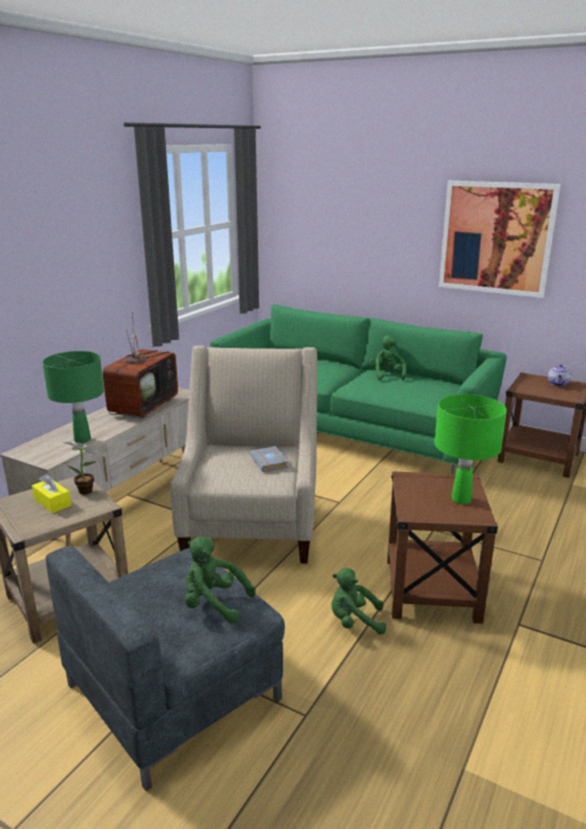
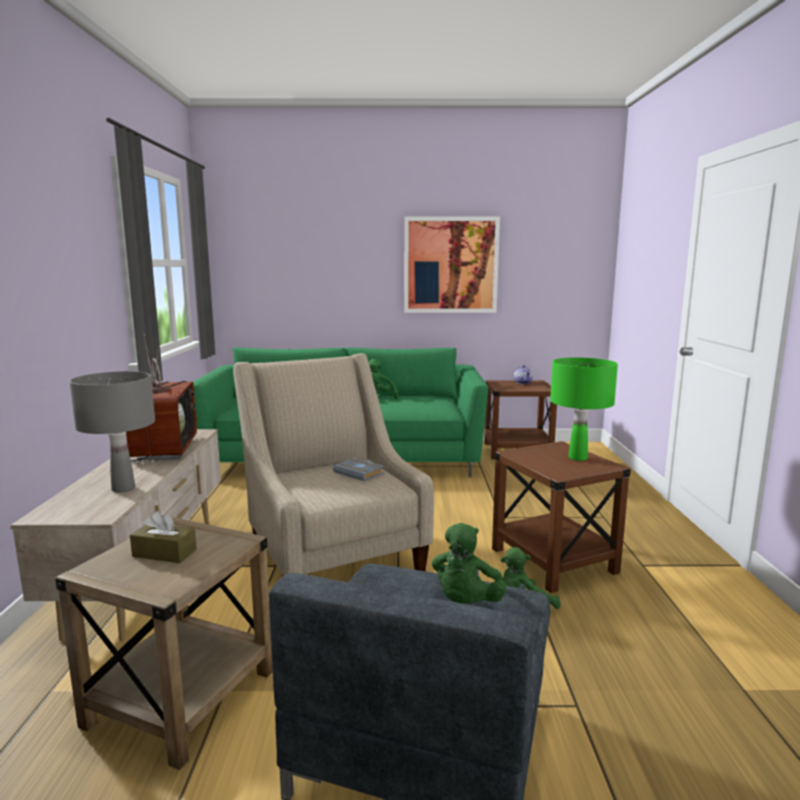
camera: 30 degrees left, 10 degrees down
(52, 502) = (164, 553): yellow tissue box -> brown tissue box
(82, 440) = (123, 488): green table lamp -> grey table lamp
(87, 492) = (201, 532): potted plant -> none
(214, 604) = (466, 602): green plush toy -> green plush toy turned 60 degrees counterclockwise

